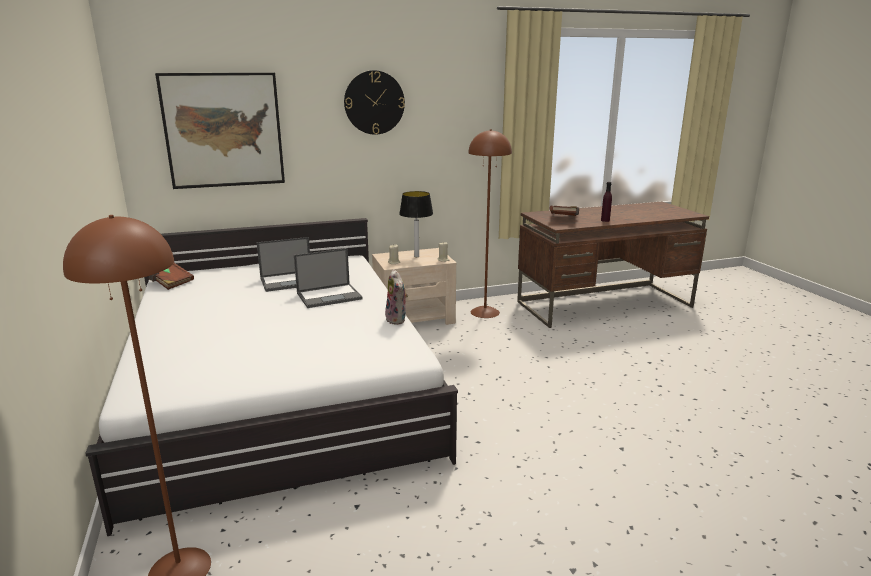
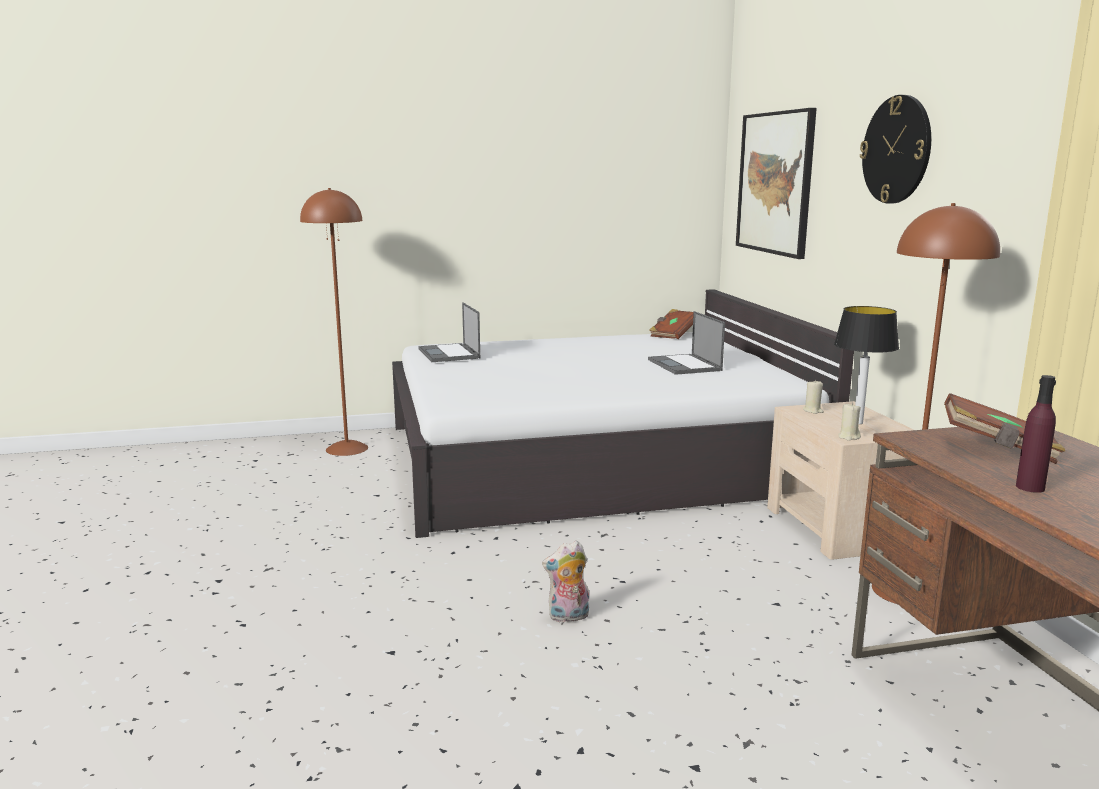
camera: 95 degrees right, 5 degrees down
(330, 296) = (633, 378): laptop -> laptop (449, 354)
(397, 320) = (554, 402): plush toy -> plush toy (568, 617)

